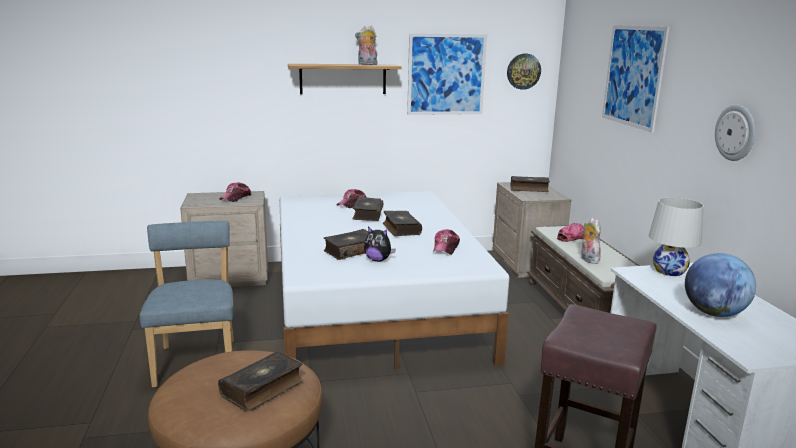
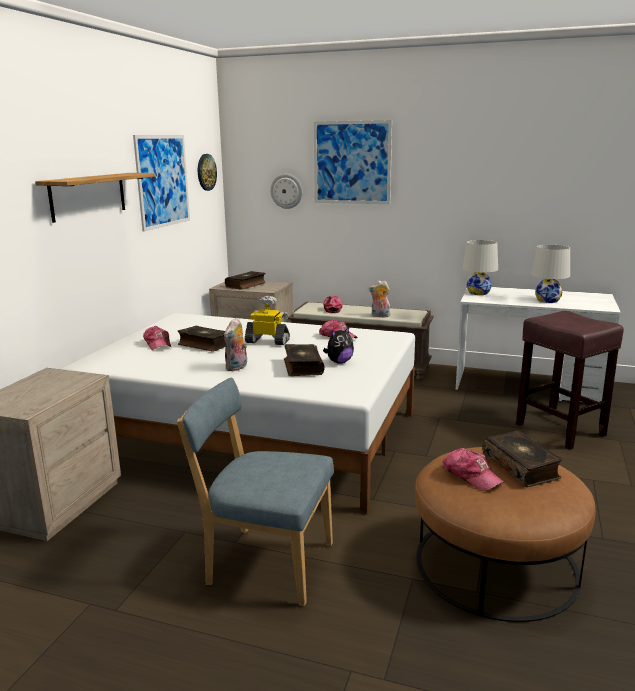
camera: 60 degrees left, 0 degrees up
(236, 197) = (47, 384): cap -> cap (471, 475)
(367, 64) = (117, 174): plush toy -> plush toy (237, 367)
(400, 229) = (268, 341): book -> toy robot
(713, 313) = (548, 300): globe -> white table lamp
(736, 132) = (482, 189): wall clock -> wall clock (286, 191)

